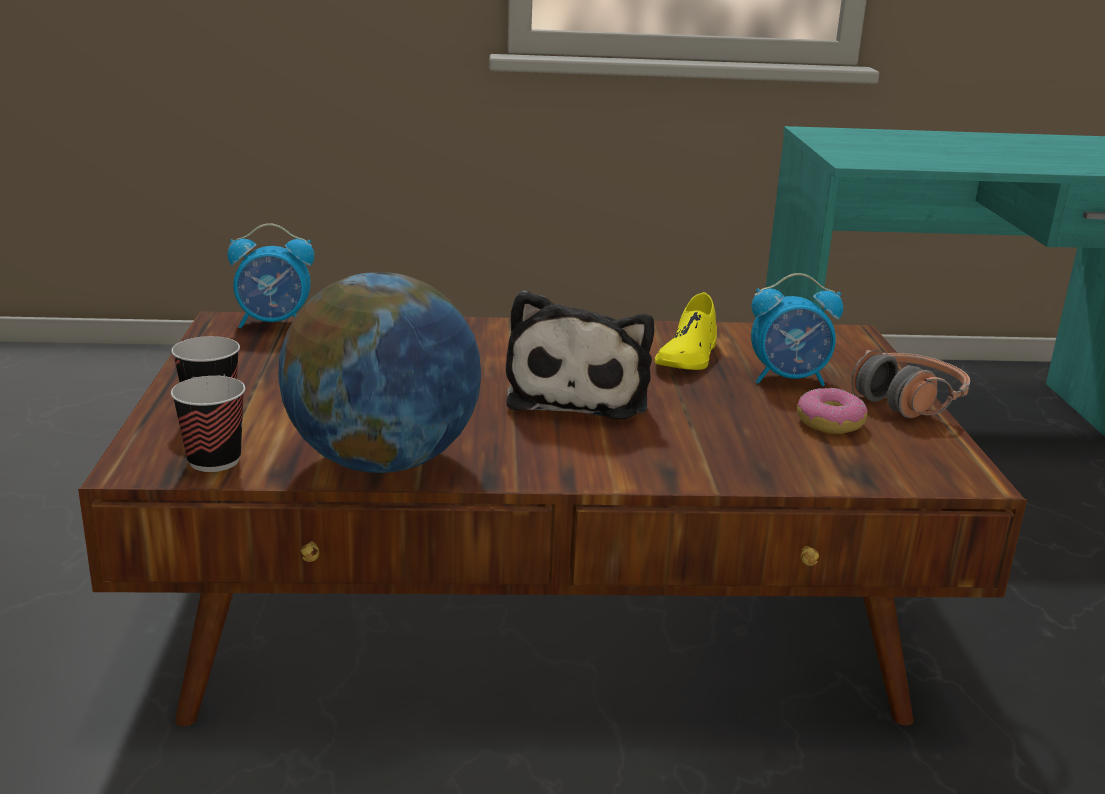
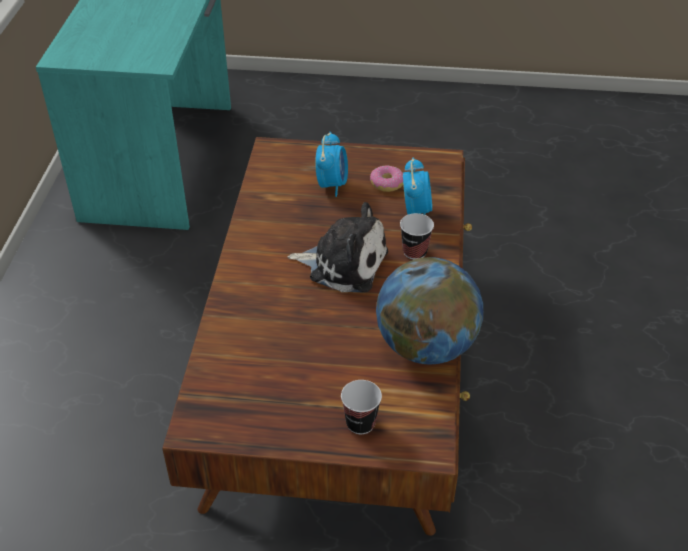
camera: 80 degrees left, 20 degrees up
(214, 461) = (423, 416): cup -> cup (414, 252)
(274, 323) = (203, 401): alarm clock -> alarm clock (416, 211)
(688, 355) = (293, 214): yellow shoe -> none
(907, 400) = (362, 153): headphones -> none

